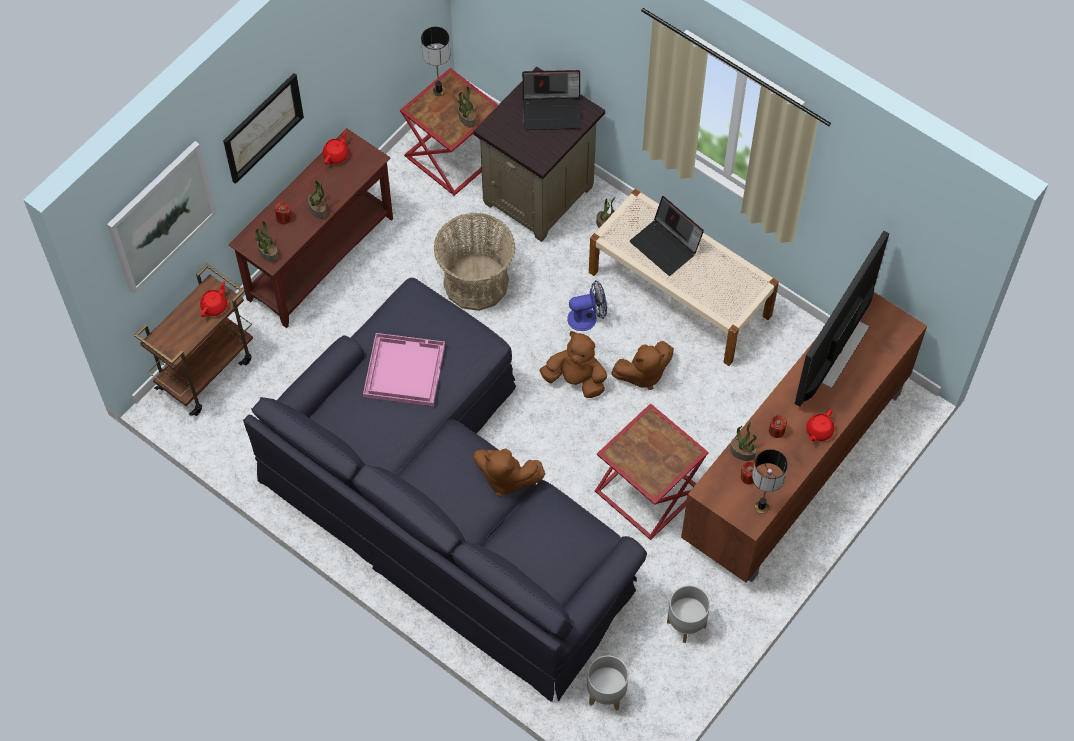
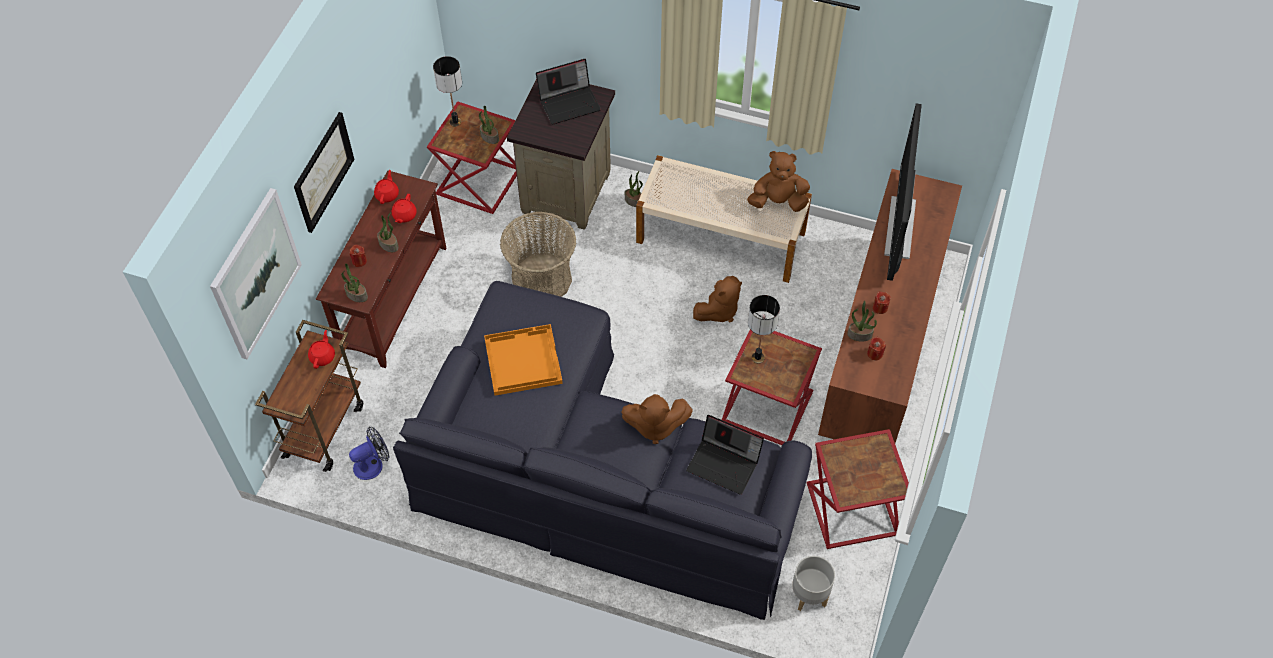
camera: 20 degrees left, 5 degrees down
(403, 370) = (522, 360): pink tray -> orange tray
(576, 380) = (663, 333): brown plush toy -> brown plush toy (778, 202)
(587, 317) = (651, 279): fan -> fan (373, 464)
(666, 246) = (704, 193): laptop -> laptop (724, 464)
(686, 624) = (851, 510): grey planter -> red side table
(761, 507) = (898, 375): table lamp -> table lamp (758, 357)
(818, 431) = (915, 297): red teapot -> red teapot (404, 215)

